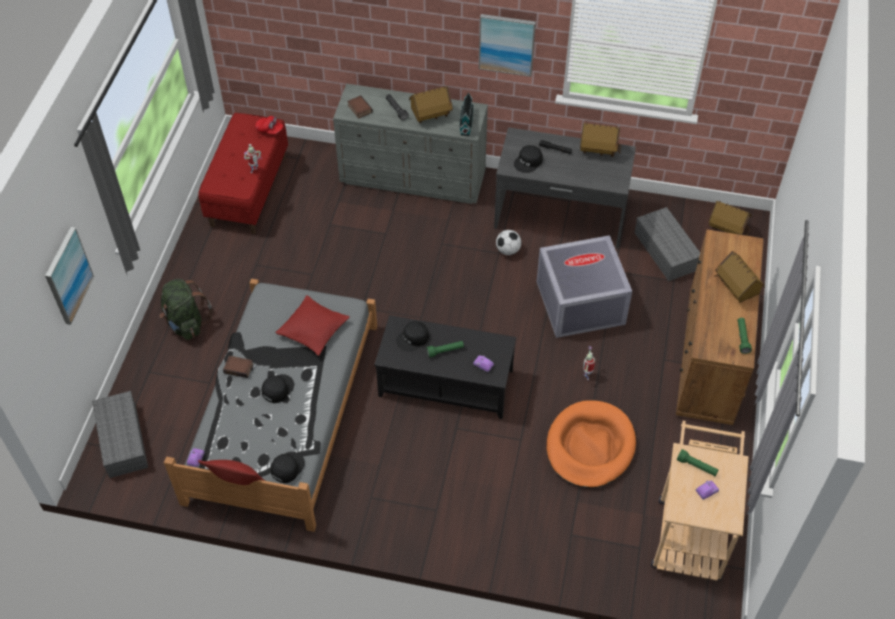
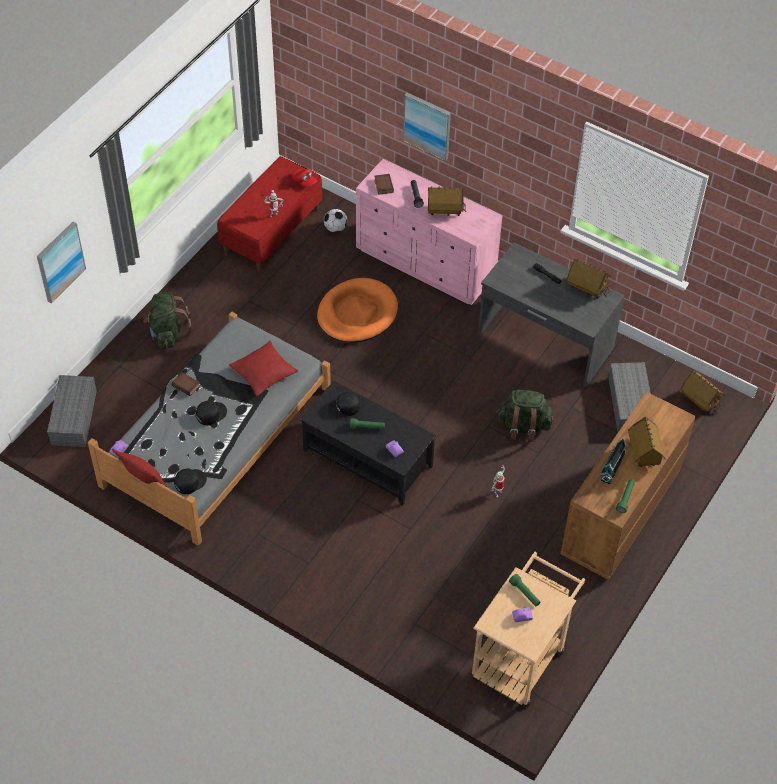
camera: 20 degrees right, 0 degrees up
(414, 177) = (426, 263): grey dresser -> pink dresser
(466, 122) = (474, 227): toy house -> toy house (612, 467)
(506, 44) = (523, 165): picture -> picture (427, 126)
(508, 250) = (480, 357): football -> football (335, 228)
(528, 162) = (516, 280): black cap -> none
(579, 304) = (523, 427): grey storage box -> green backpack
(590, 446) = (469, 555): orange dog bed -> orange dog bed (357, 313)

